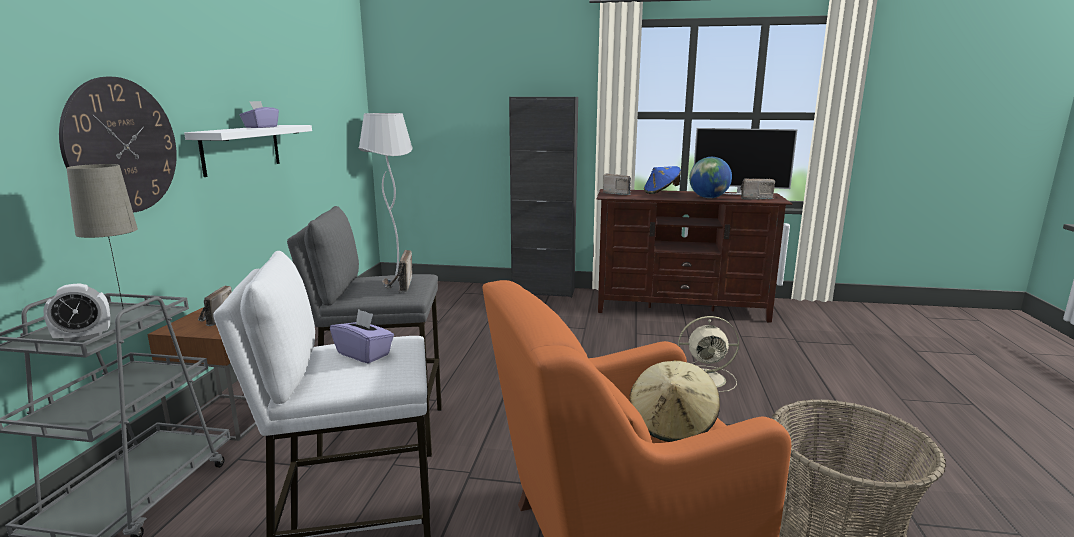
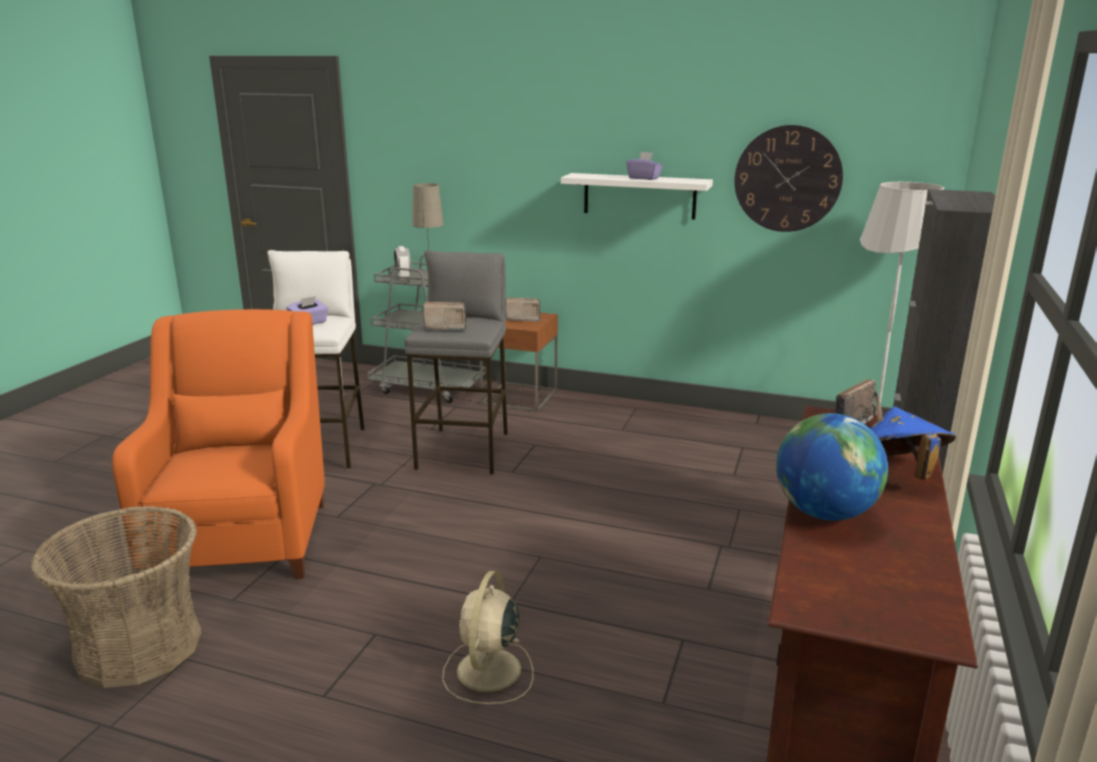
camera: 100 degrees right, 5 degrees up
(122, 146) = (513, 176): wall clock -> wall clock (787, 179)
(672, 424) = (219, 463): beige hat -> none
(739, 194) = (910, 575): television -> none
(754, 198) = (830, 577): radio -> none

